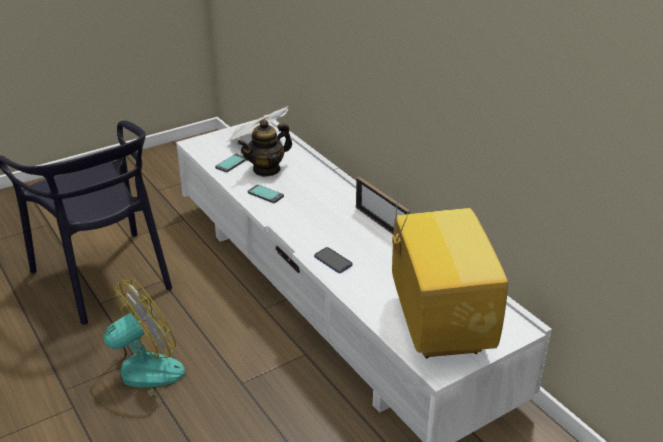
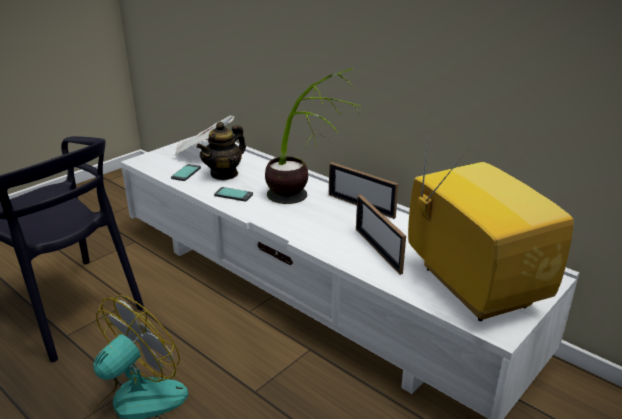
camera: 15 degrees left, 5 degrees down
(327, 213) = (304, 203): none -> potted plant
(333, 261) = (332, 244): phone -> none
(371, 274) = (378, 250): none -> picture frame

